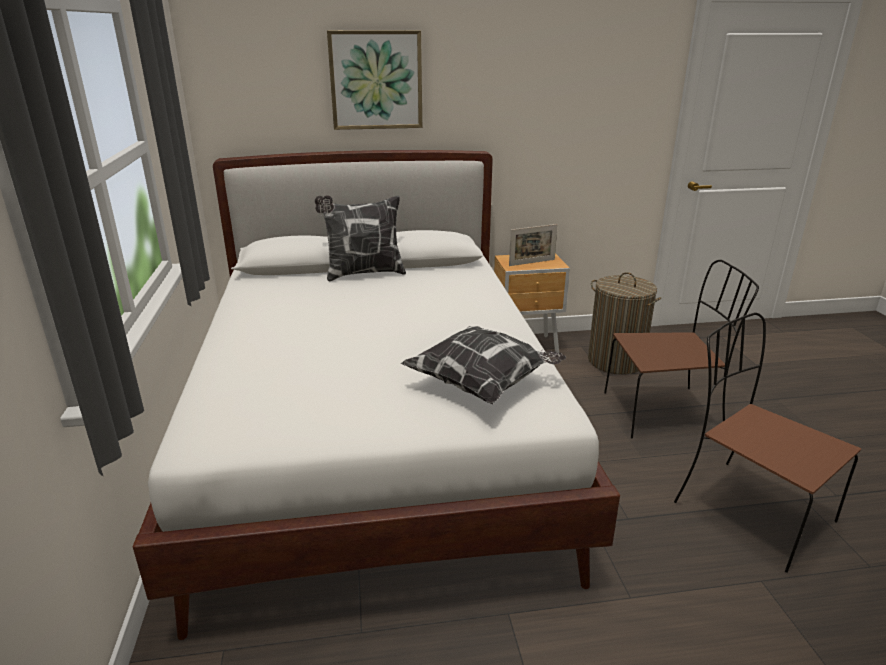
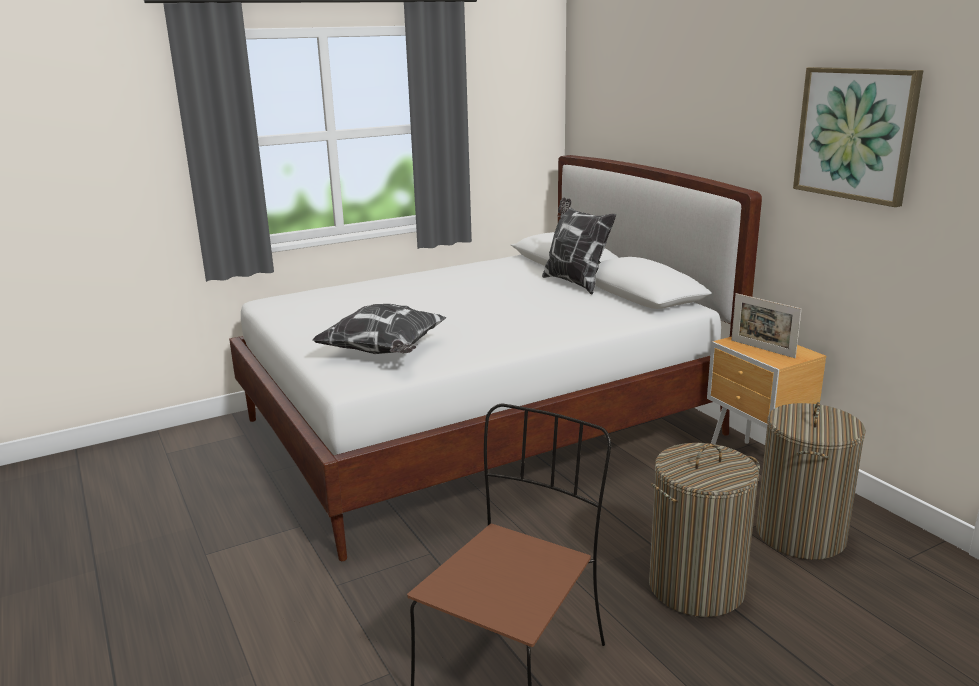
camera: 70 degrees right, 5 degrees down
(376, 80) = (677, 95): picture -> picture (855, 134)
(664, 412) = (696, 587): brown chair -> laundry basket

